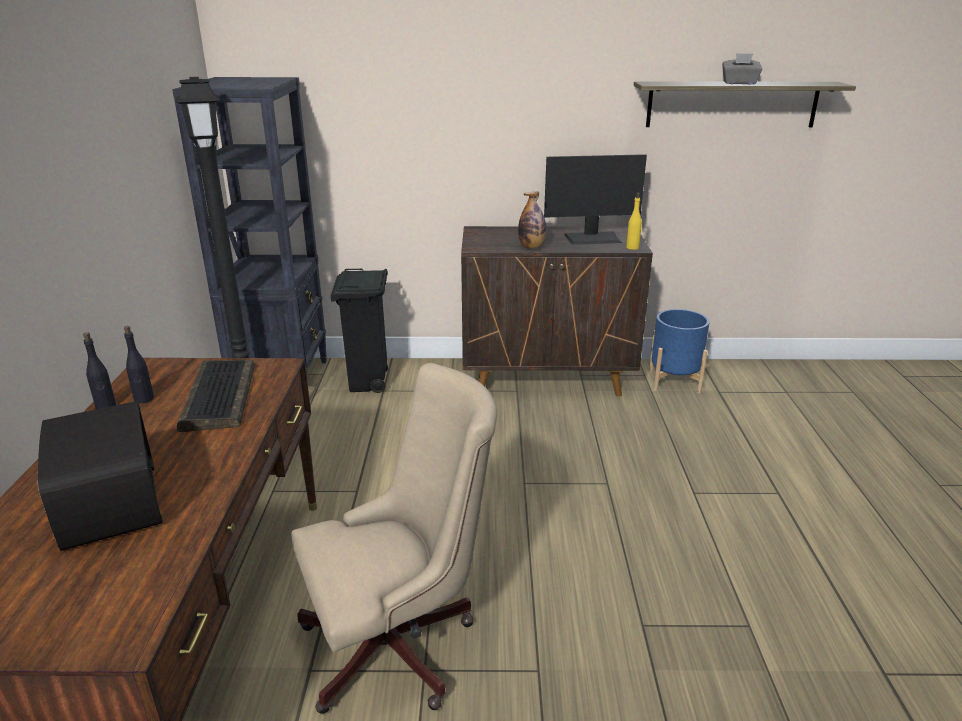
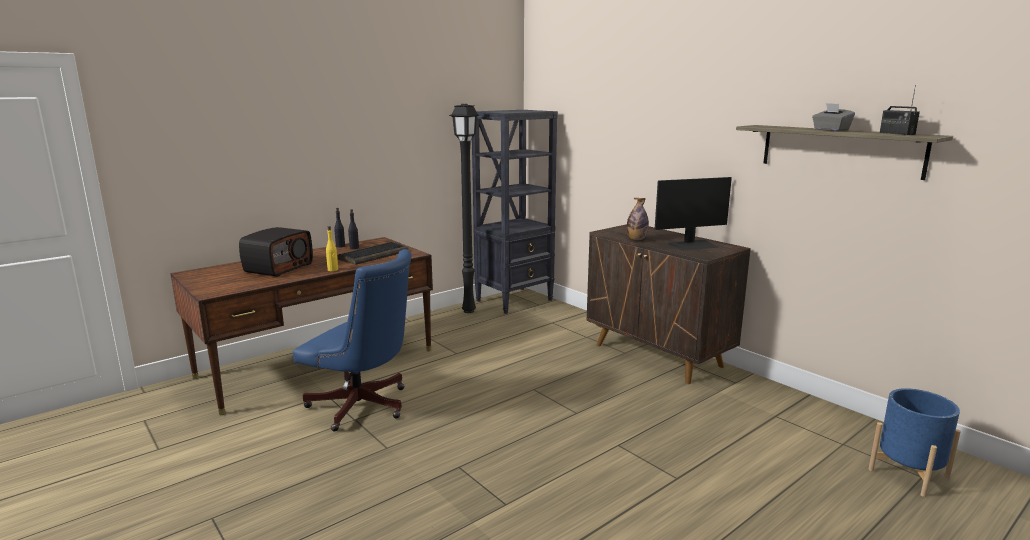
camera: 50 degrees right, 10 degrees down
(368, 384) = (551, 317): black trash can -> none
(400, 645) = (363, 407): beige office chair -> blue office chair
(593, 238) = (693, 245): monitor -> monitor turned 60 degrees counterclockwise
(632, 247) = (702, 255): yellow bottle -> yellow bottle (333, 270)
(674, 381) = (751, 395): blue planter -> blue planter (908, 473)
(803, 83) = (897, 133): none -> radio

